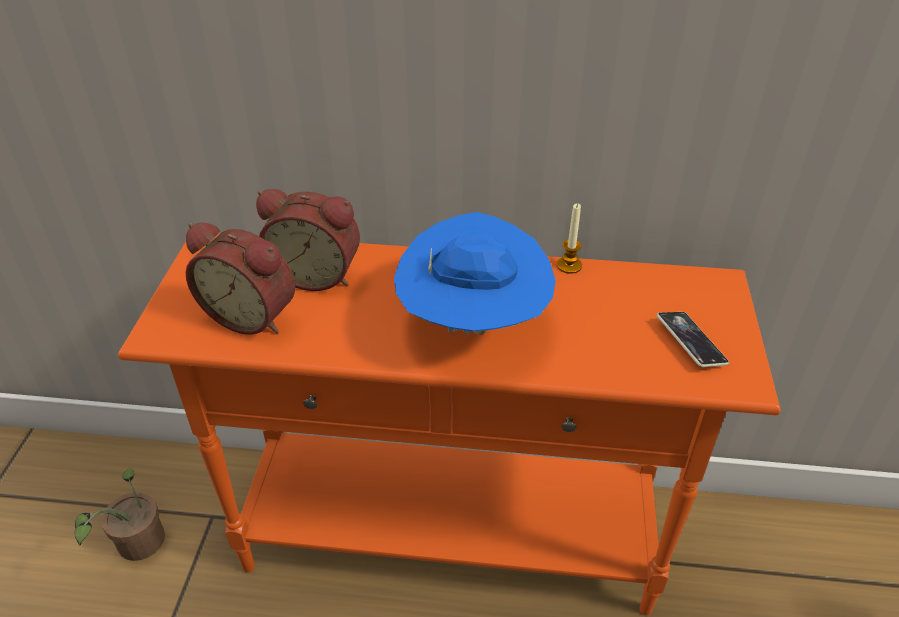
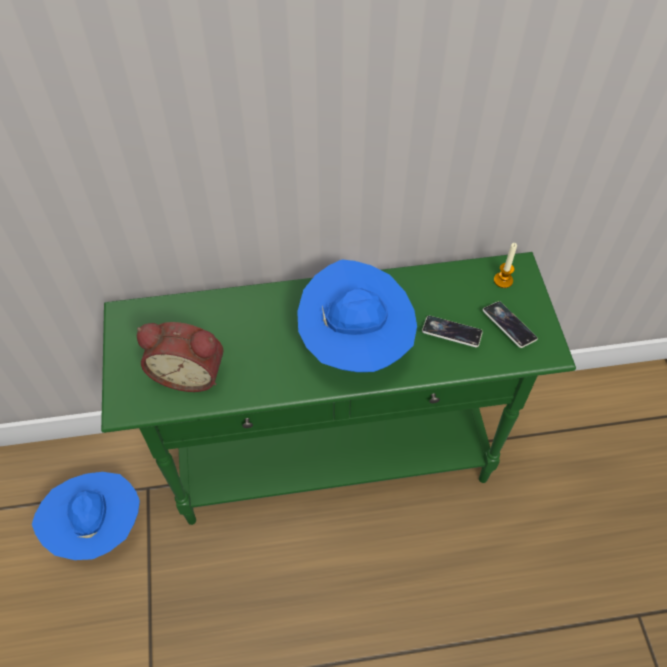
camera: 15 degrees left, 15 degrees up
(136, 546) = (98, 526): potted plant -> blue hat
(316, 274) = (223, 323): alarm clock -> none
(451, 536) = (334, 458): orange console table -> green console table
(569, 265) = (409, 275): candle -> candle (503, 280)
(607, 336) = (451, 333): none -> phone

